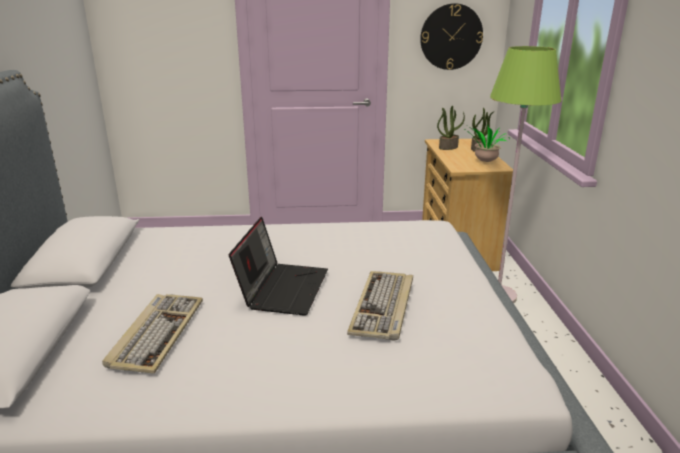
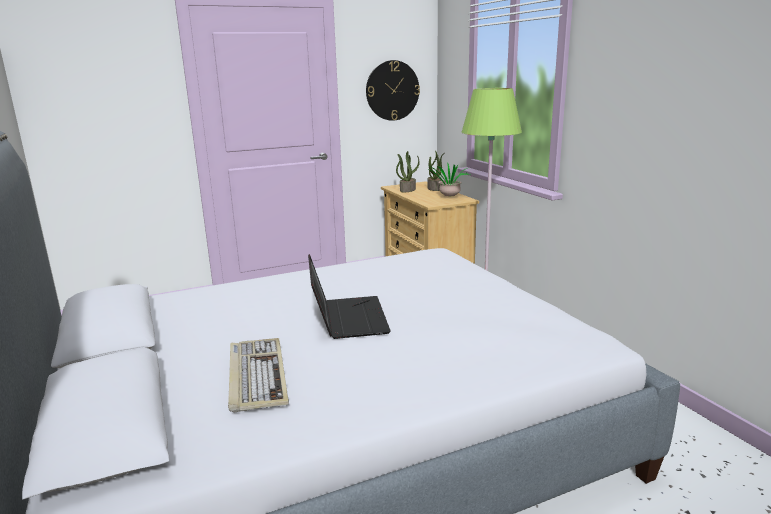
camera: 20 degrees left, 5 degrees down
(383, 307) = (451, 315): keyboard -> none

